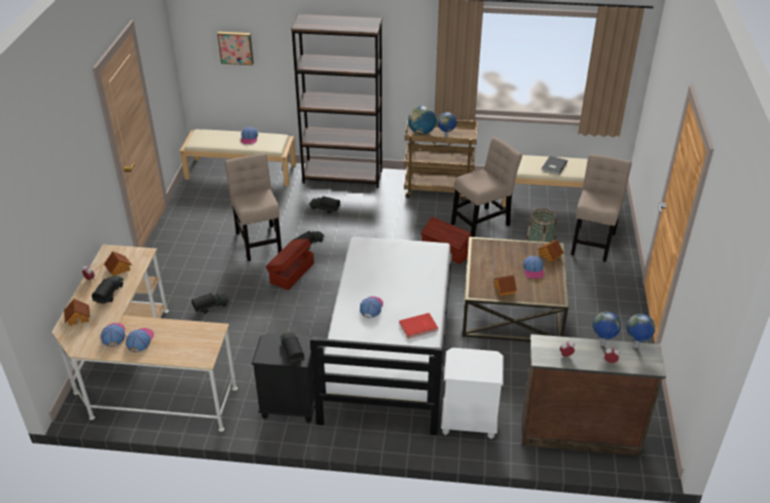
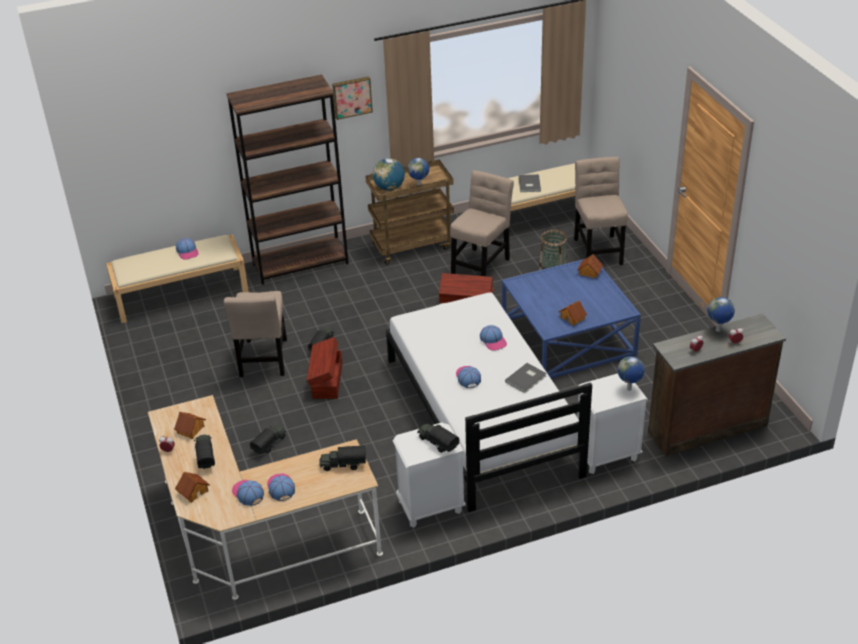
camera: 25 degrees left, 0 degrees up
(236, 47) = (154, 150): picture -> picture (352, 97)
(258, 241) = (264, 360): beige chair -> beige chair turned 135 degrees counterclockwise
(289, 407) = (430, 507): black nightstand -> white nightstand
(324, 209) = (308, 304): toy truck -> toy truck (343, 464)
(419, 327) = (527, 379): red book -> grey book
(511, 306) = (567, 336): brown coffee table -> blue coffee table
(533, 270) = (585, 291): cap -> cap (493, 341)
(636, 347) = (746, 322): globe -> globe (629, 389)

